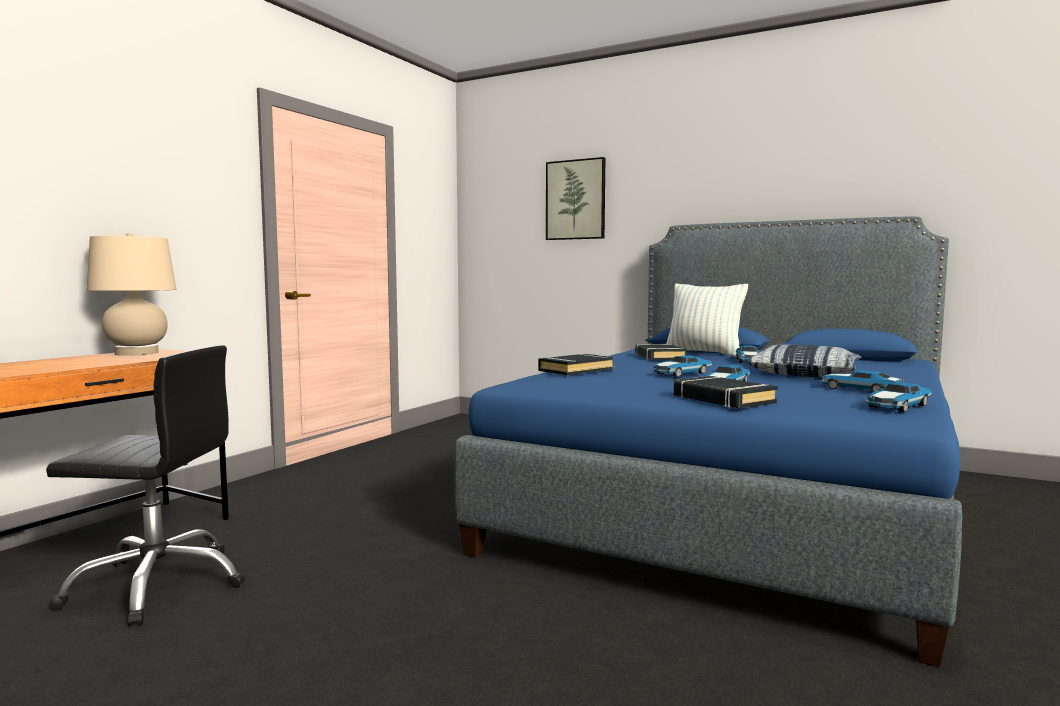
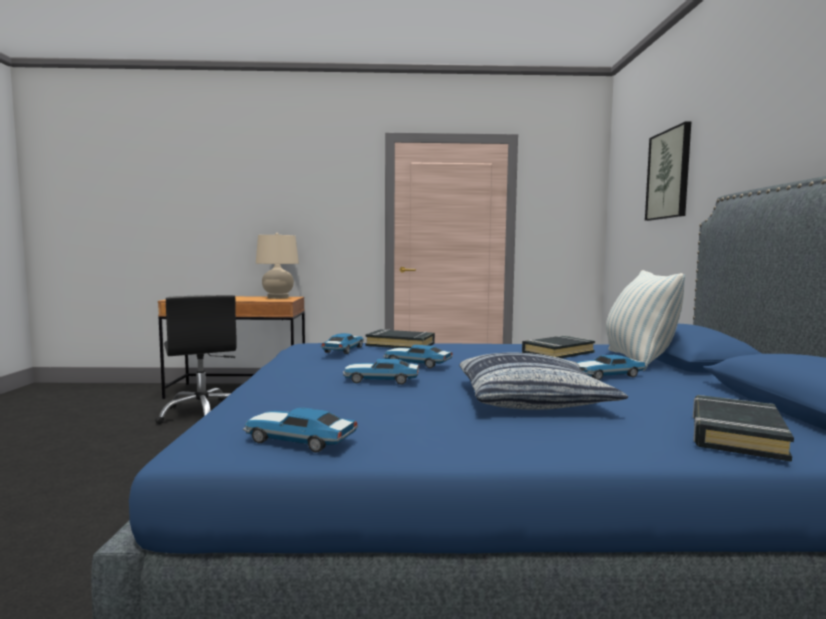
camera: 60 degrees right, 0 degrees up
(722, 399) = (281, 383): black book -> black book (735, 434)
(859, 390) = (422, 422): toy car -> toy car (344, 350)

